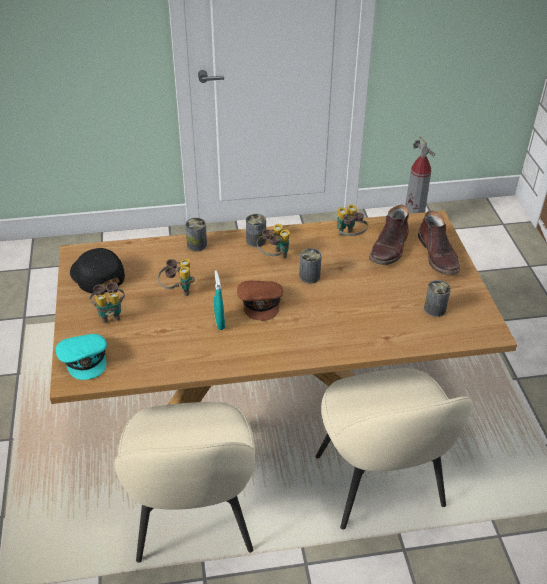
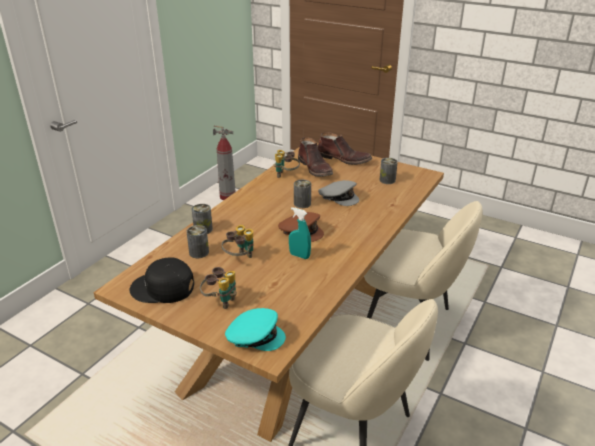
camera: 50 degrees left, 10 degrees down
(256, 241) = (237, 206): can -> can (199, 252)
(274, 257) = (264, 207): binoculars -> none
(353, 293) = (339, 197): none -> grey cap

